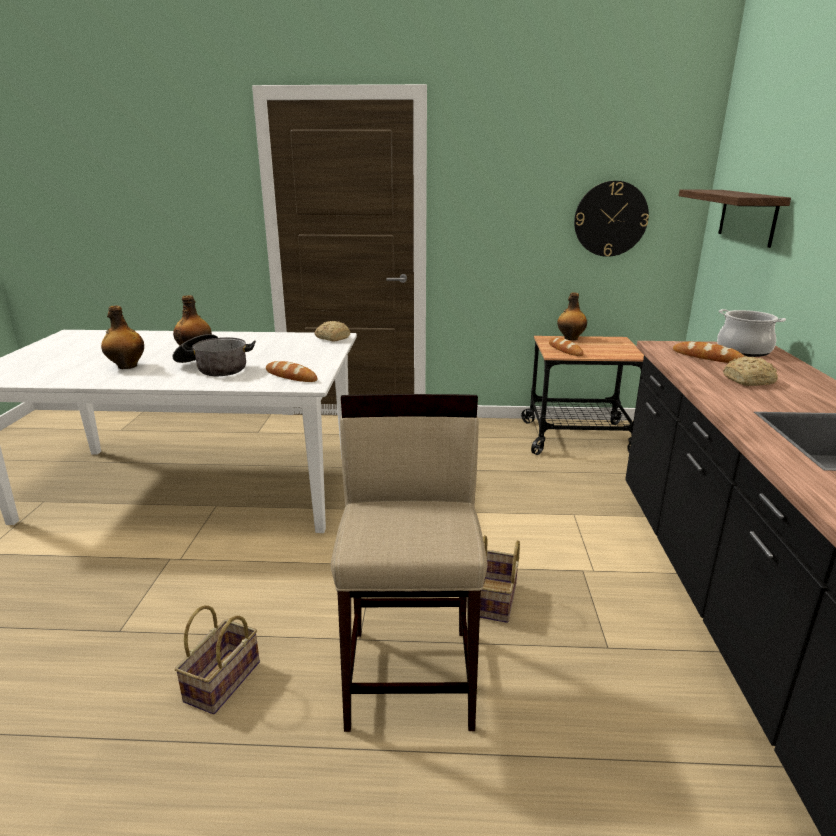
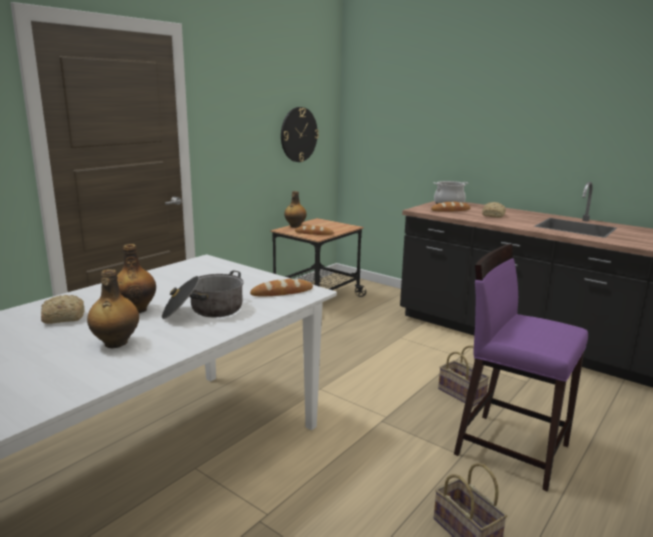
camera: 55 degrees left, 5 degrees down
(332, 338) = (205, 262): bread -> bread (62, 318)
(411, 675) = (511, 448): beige stool -> purple stool
(747, 216) = (392, 128): shelf -> none

